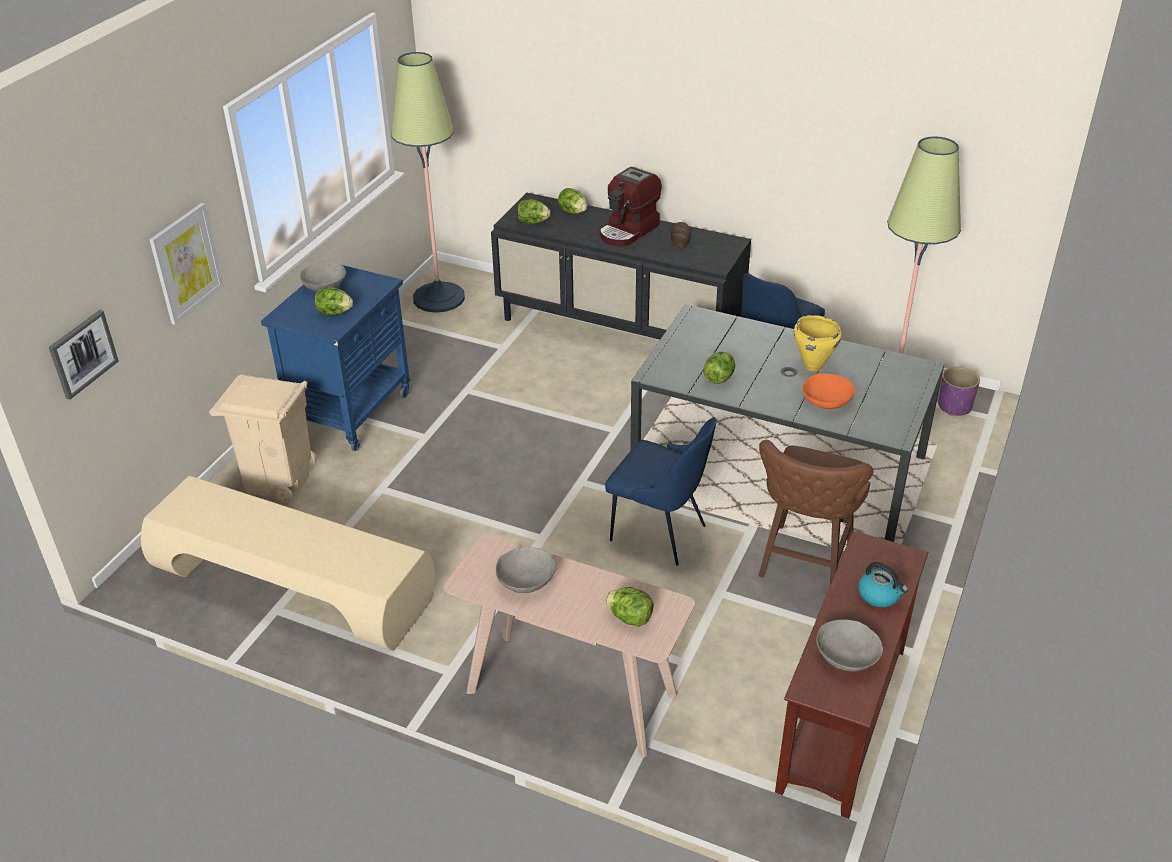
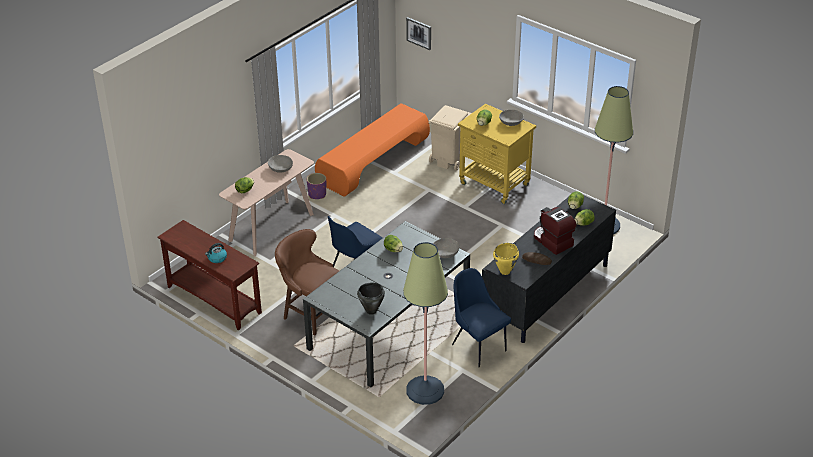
camera: 105 degrees right, 0 degrees up
(186, 263) = (475, 51): picture -> none
(292, 584) = (373, 161): beige bench -> orange bench
(352, 413) = (494, 185): blue cart -> yellow cart
(813, 365) = (389, 285): yellow cooking pot -> yellow cooking pot (505, 271)
(827, 401) = (356, 282): orange bowl -> none
(846, 656) = (191, 240): grey bowl -> grey bowl (445, 253)
(885, 372) = (371, 311): none -> black cooking pot
(955, 407) = (410, 418): purple planter -> purple planter (317, 194)

